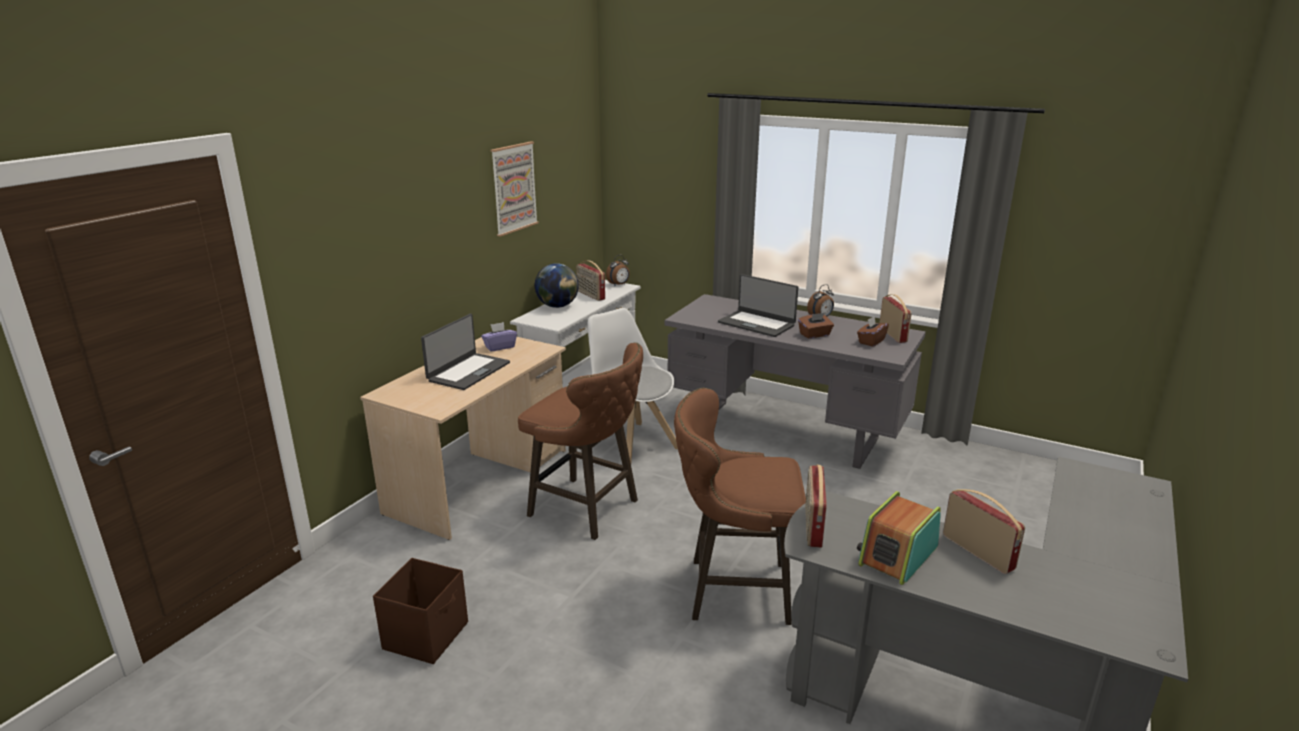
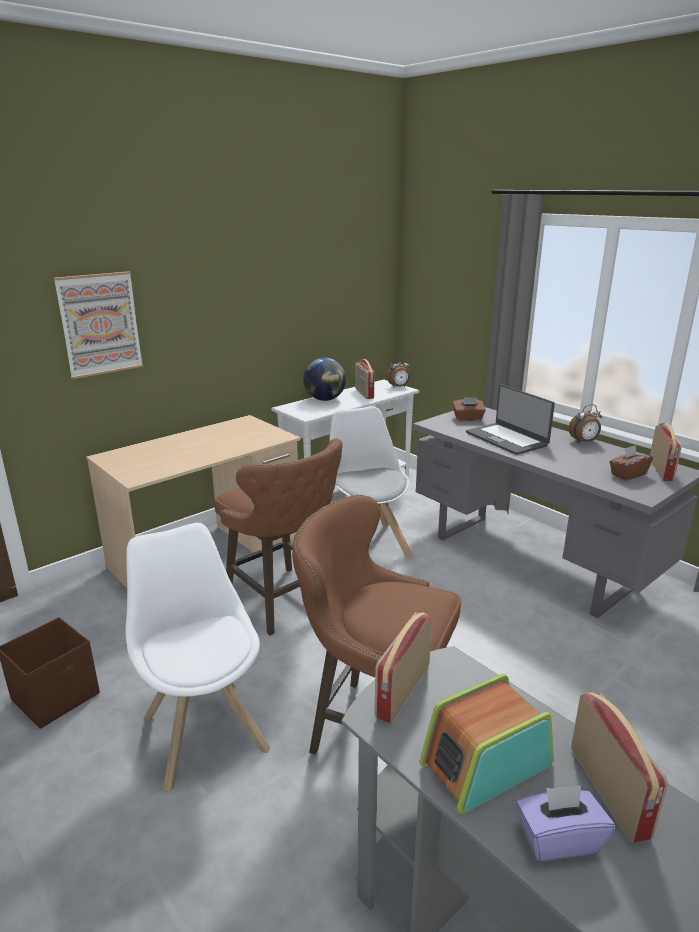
camera: 20 degrees right, 0 degrees up
(468, 371) = (194, 447): laptop -> none
(499, 347) = (242, 429): purple tissue box -> purple tissue box (558, 838)
(513, 188) = (285, 279): picture -> picture (100, 324)
(591, 628) = (203, 733): none -> white chair
(815, 335) = (564, 458): brown tissue box -> brown tissue box (468, 418)

